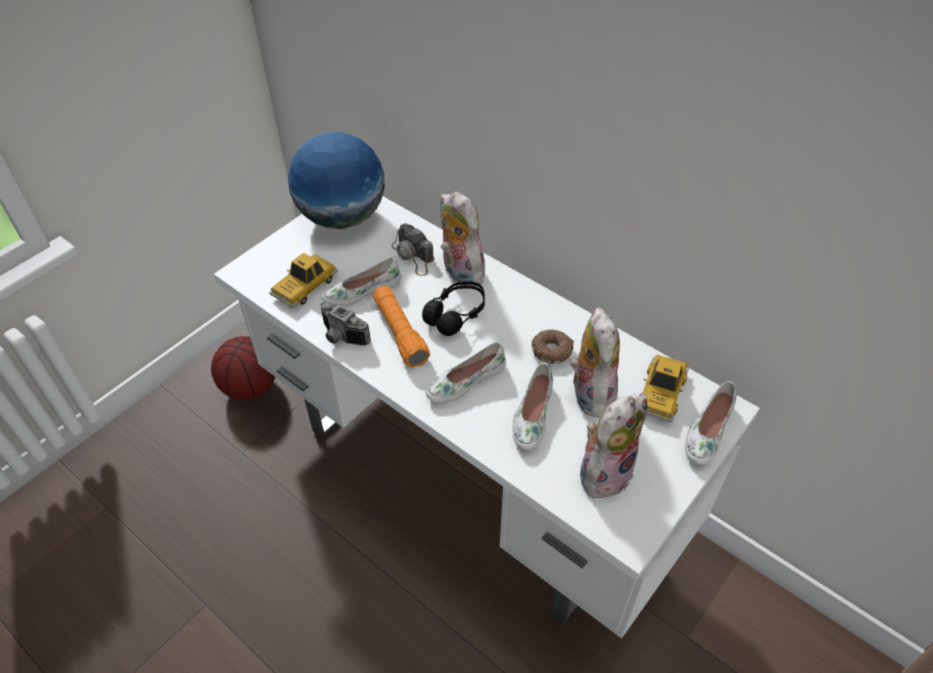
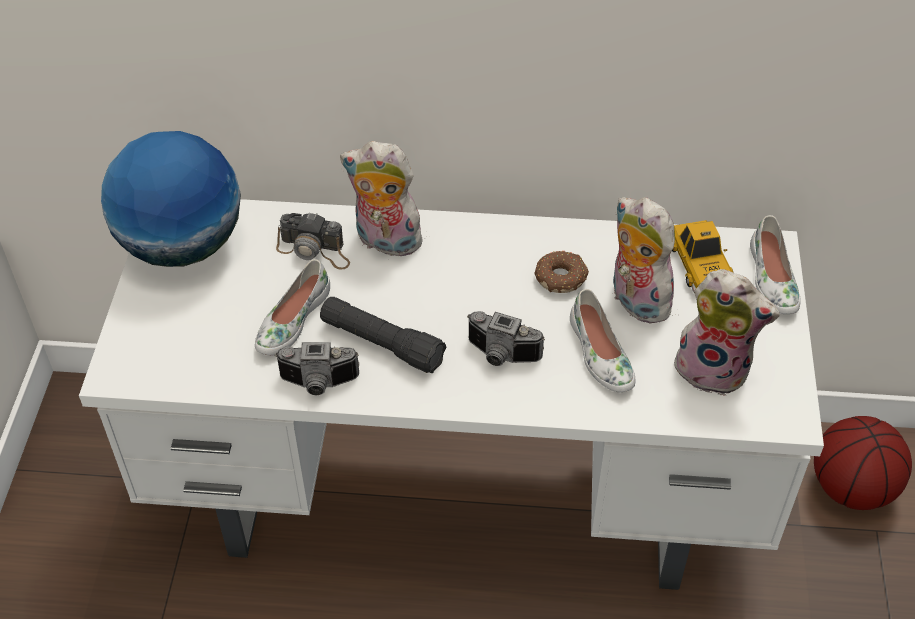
camera: 35 degrees left, 0 degrees up
(250, 387) = (96, 551): basketball -> basketball (851, 488)
(305, 286) = (216, 349): toy car -> none
(400, 333) = (382, 344): orange flashlight -> black flashlight
(456, 314) = (426, 291): black headphones -> none
(465, 381) = (500, 356): white shoe -> camera
(604, 471) = (714, 369): plush toy -> plush toy turned 105 degrees clockwise

